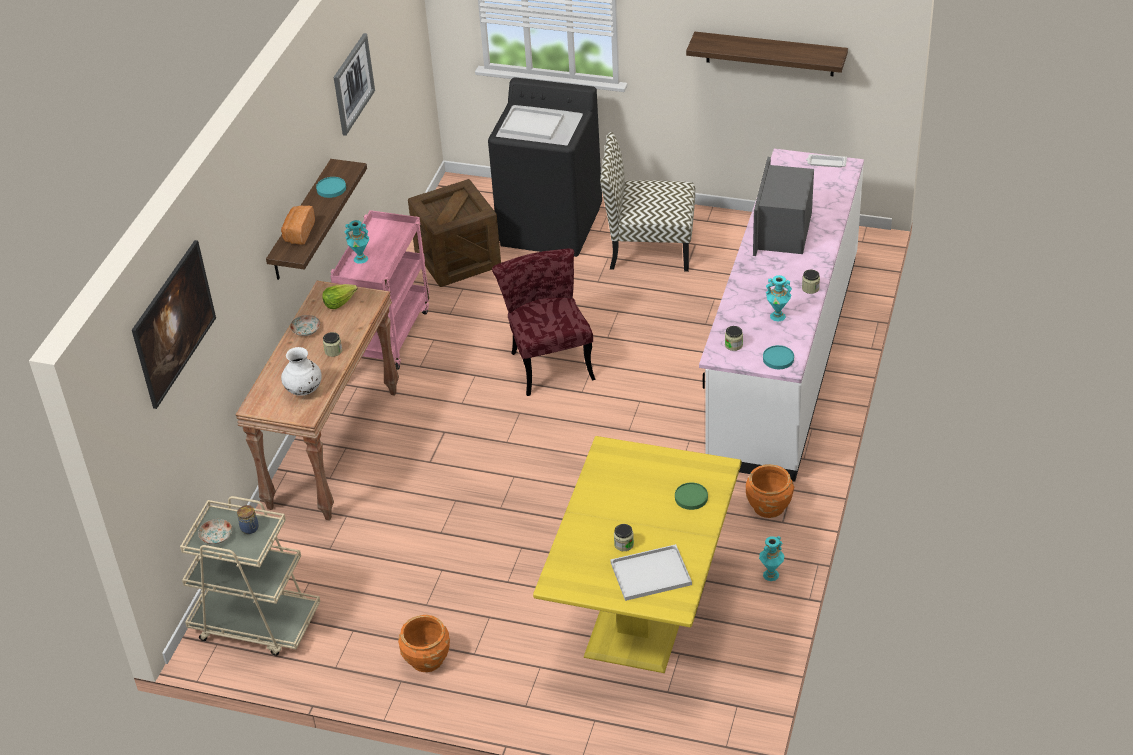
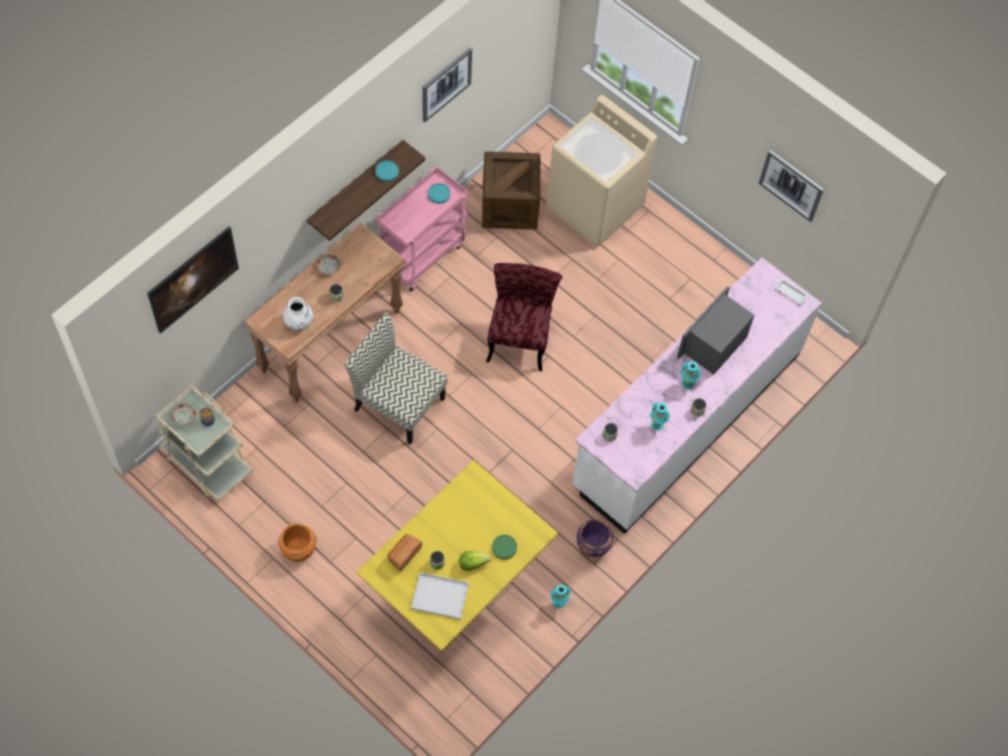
camera: 20 degrees right, 20 degrees up
(298, 233) = (341, 205): bread -> bread (403, 554)
(339, 302) = (364, 252): lettuce -> lettuce (473, 562)
(361, 259) = (408, 209): turquoise vase -> turquoise vase (687, 383)
(533, 124) = (594, 146): white tray -> none
(551, 226) = (595, 207): black washing machine -> beige washing machine
(649, 248) = (654, 266): chair -> chair (397, 403)
(769, 506) = (593, 545): orange planter -> purple planter
(770, 54) = (791, 185): shelf -> picture
(778, 359) = (632, 464): turquoise plate -> turquoise plate (439, 194)

